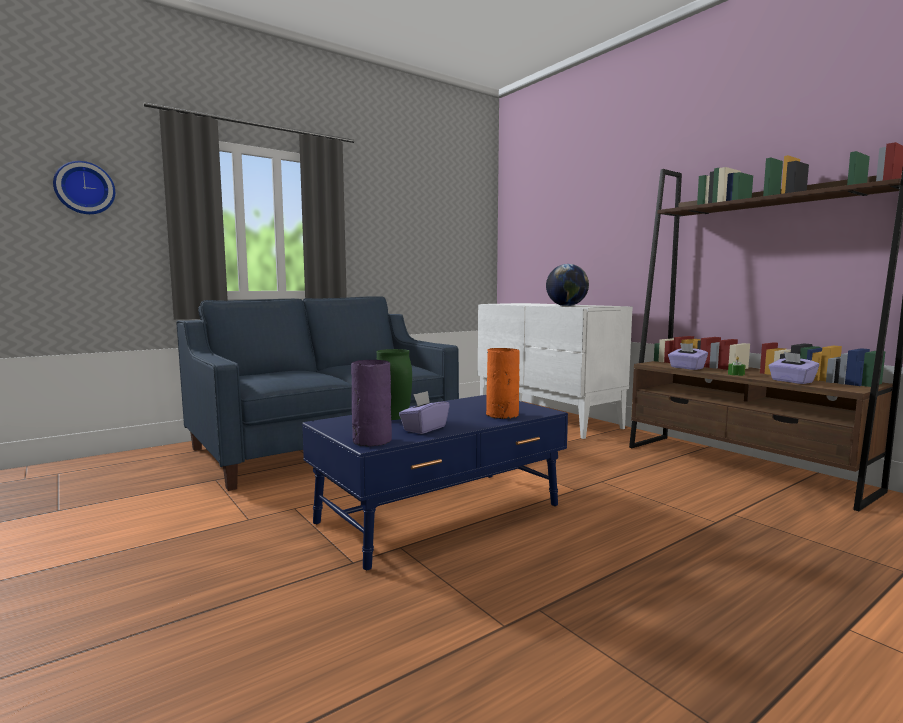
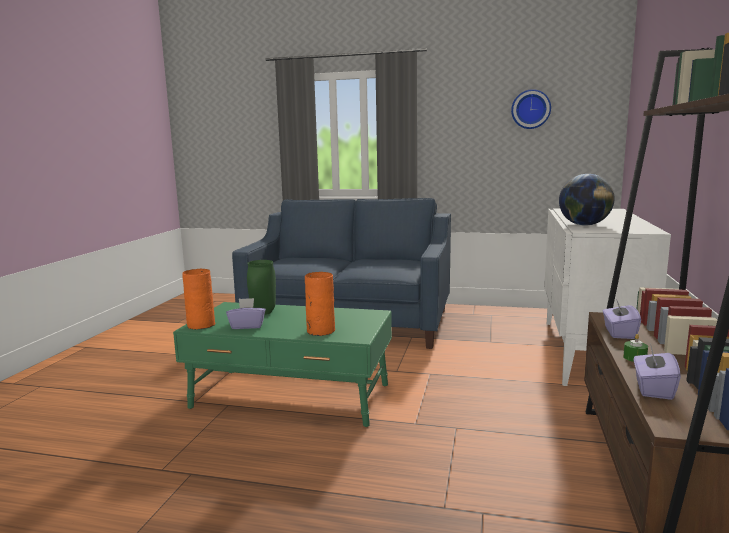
camera: 50 degrees right, 5 degrees up
(84, 188) = (240, 122): wall clock -> wall clock (530, 109)
(370, 441) = (200, 325): purple vase -> orange vase
(441, 514) = (292, 396): blue coffee table -> green coffee table

